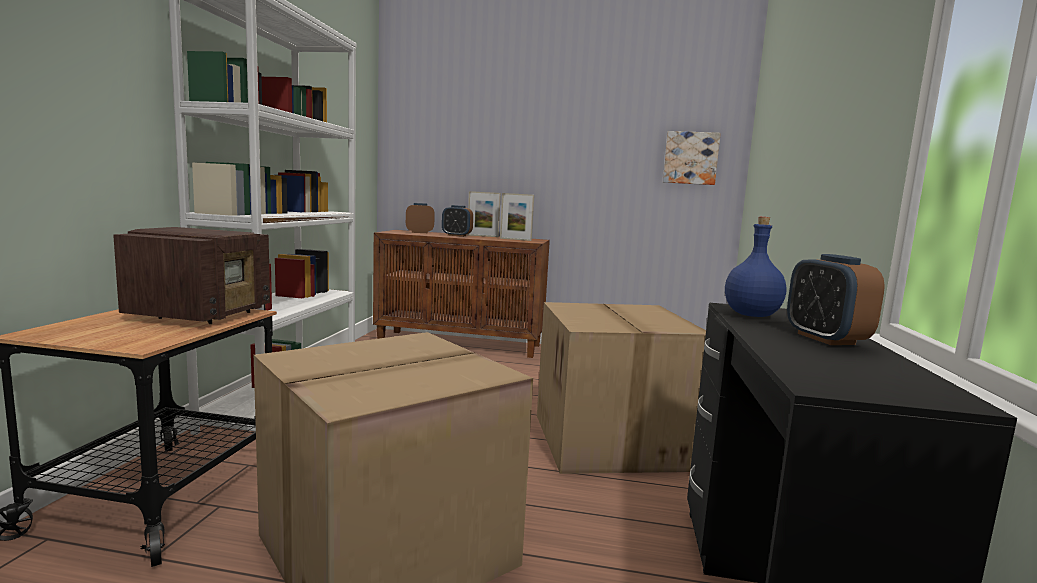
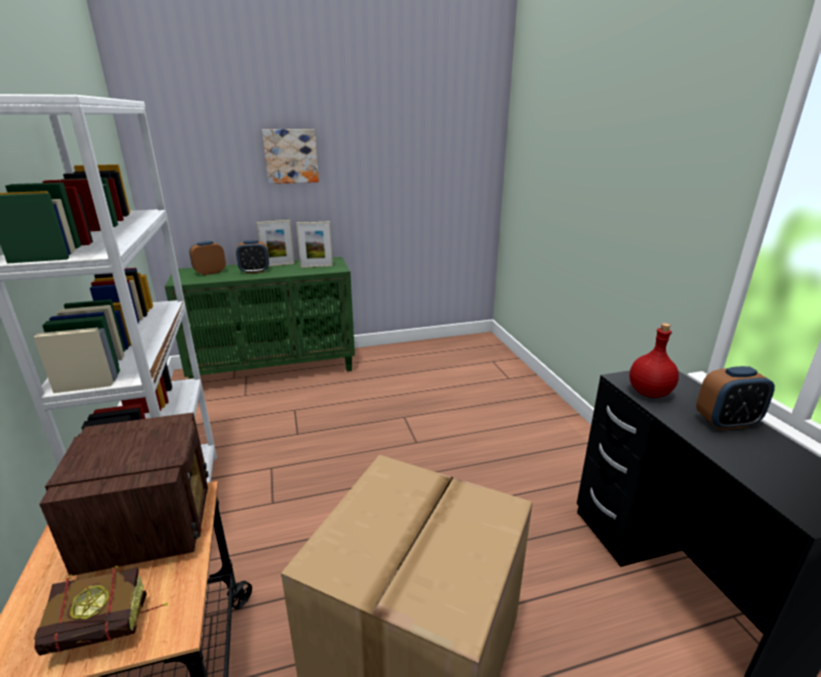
camera: 25 degrees left, 15 degrees up
(109, 337) = (112, 628): none -> book
(461, 343) = (275, 369): brown cabinet -> green cabinet
(612, 442) = (481, 455): cardboard box -> none
(690, 158) = (459, 167): picture -> picture (291, 156)
(752, 315) = (650, 393): blue bottle -> red bottle
(825, 339) = (726, 422): alarm clock -> alarm clock turned 60 degrees counterclockwise

